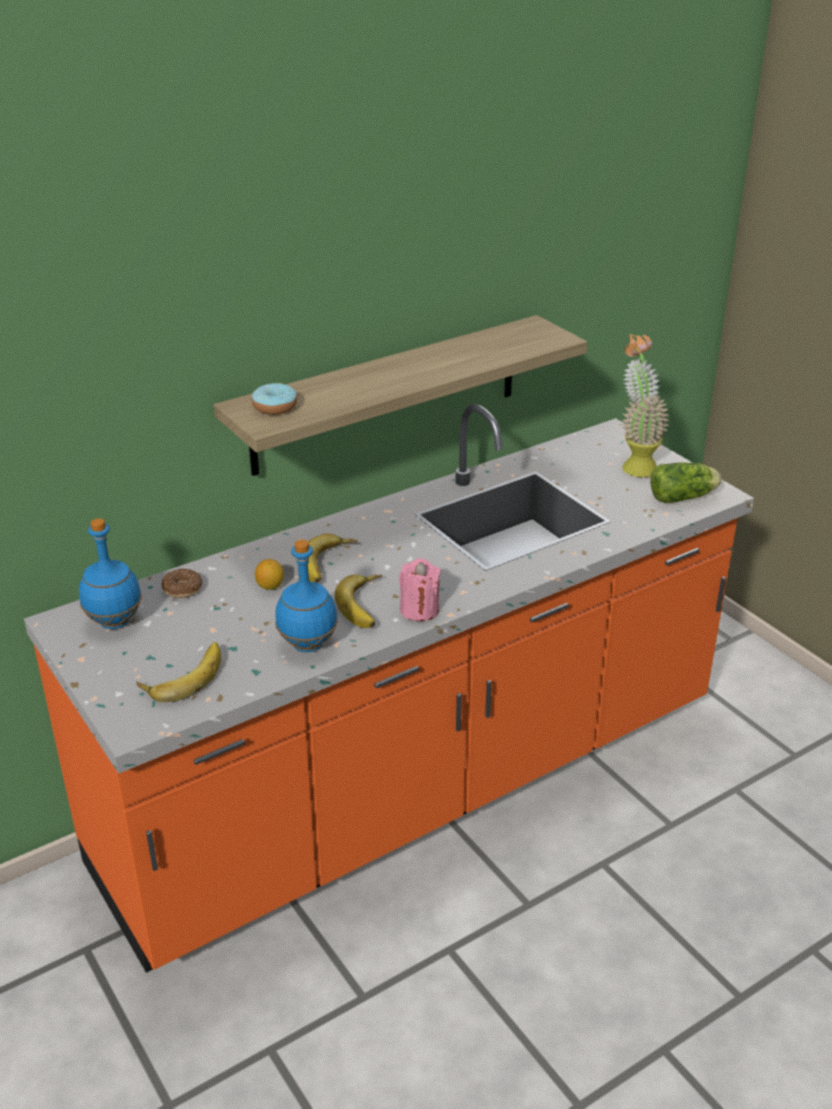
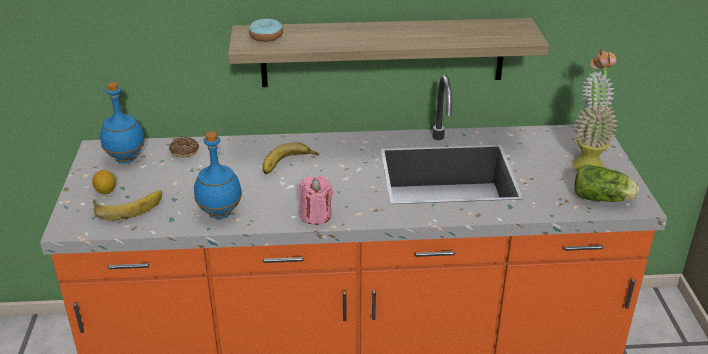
camera: 30 degrees right, 0 degrees up
(270, 586) = (237, 167): lemon -> lemon (106, 191)
(367, 605) = (284, 200): banana -> none

